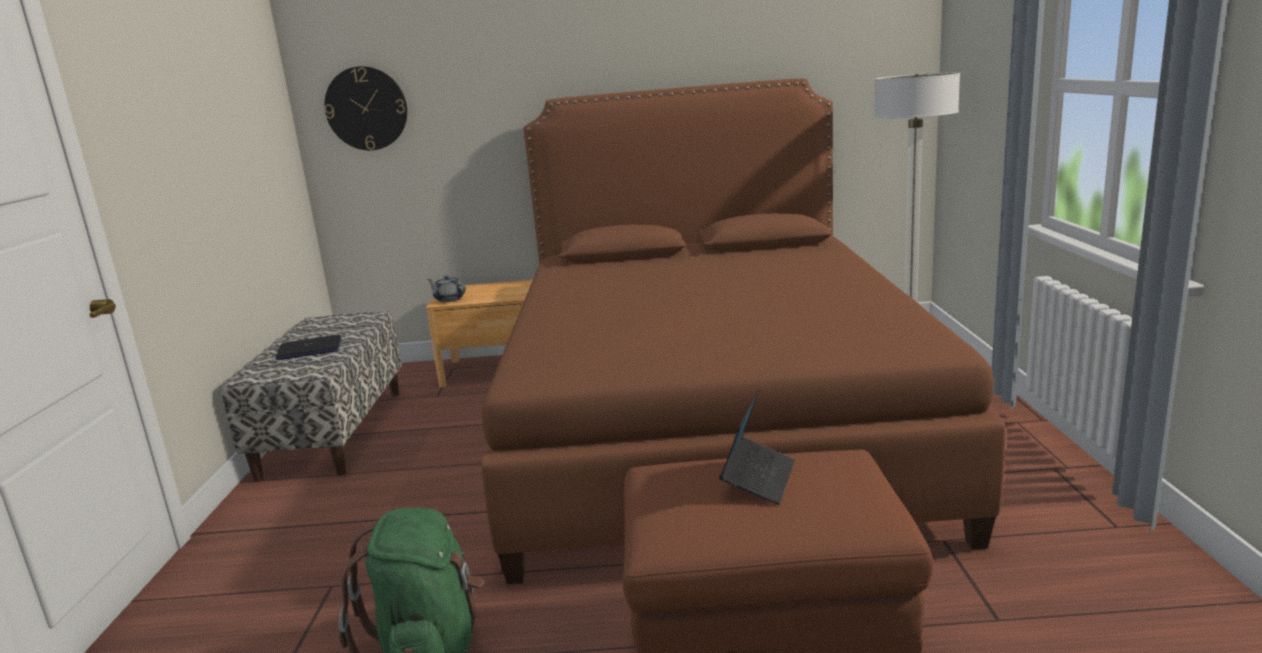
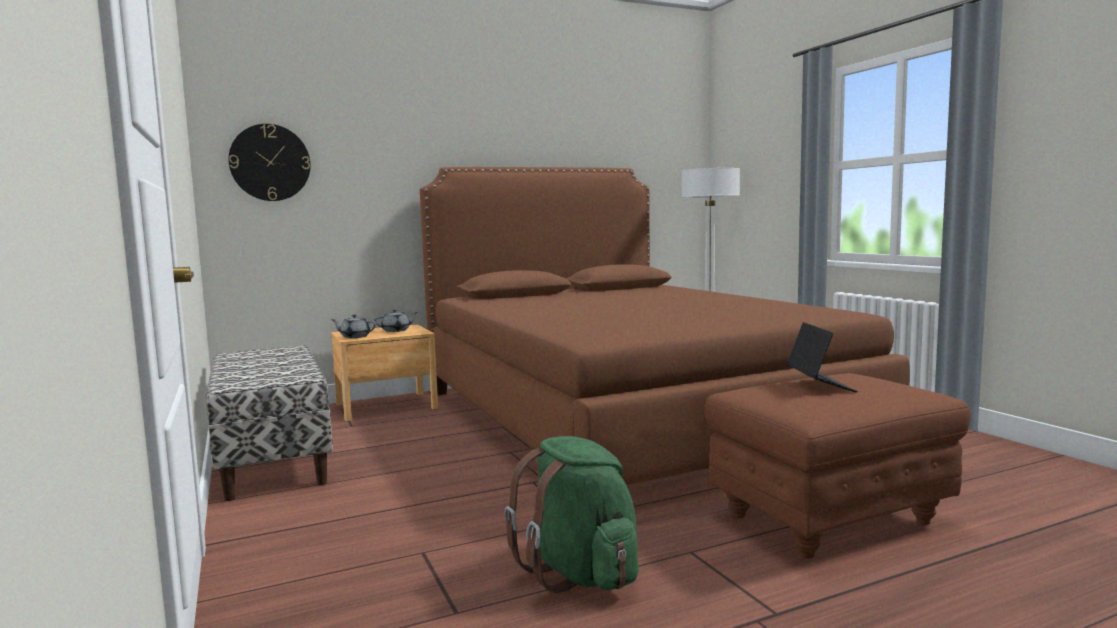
camera: 25 degrees left, 10 degrees down
(309, 349) = (266, 368): laptop -> none
(499, 290) = (396, 330): none -> grey teapot

